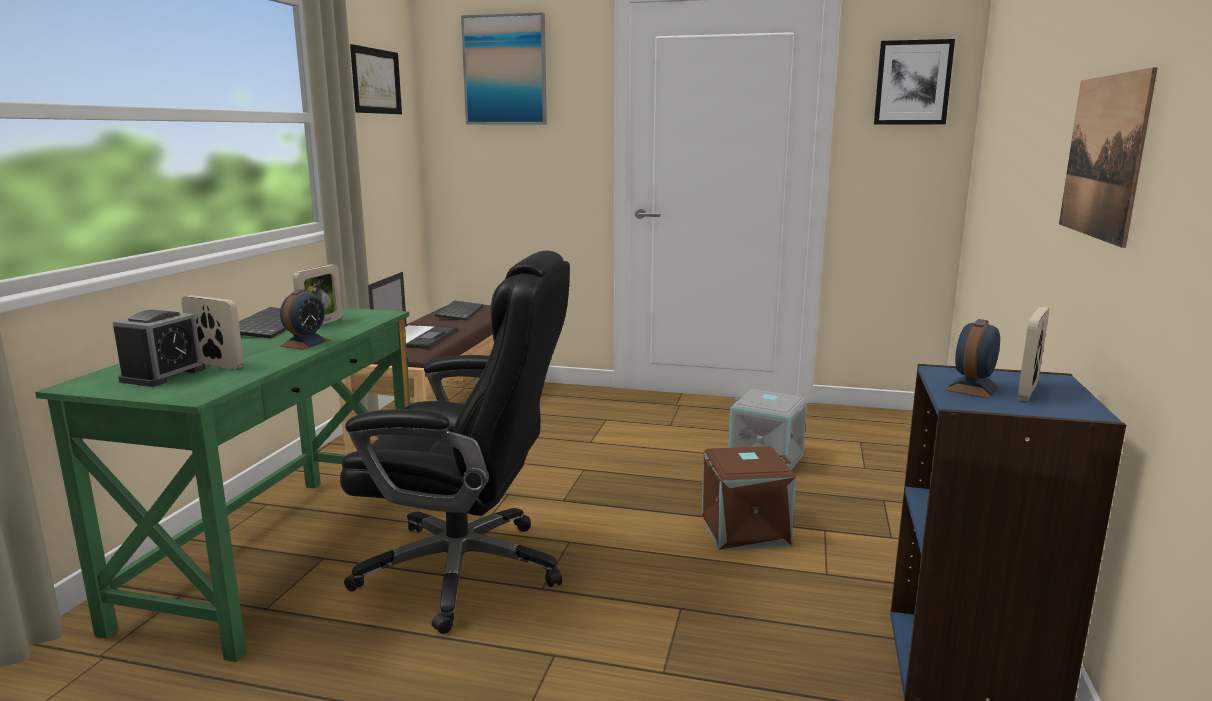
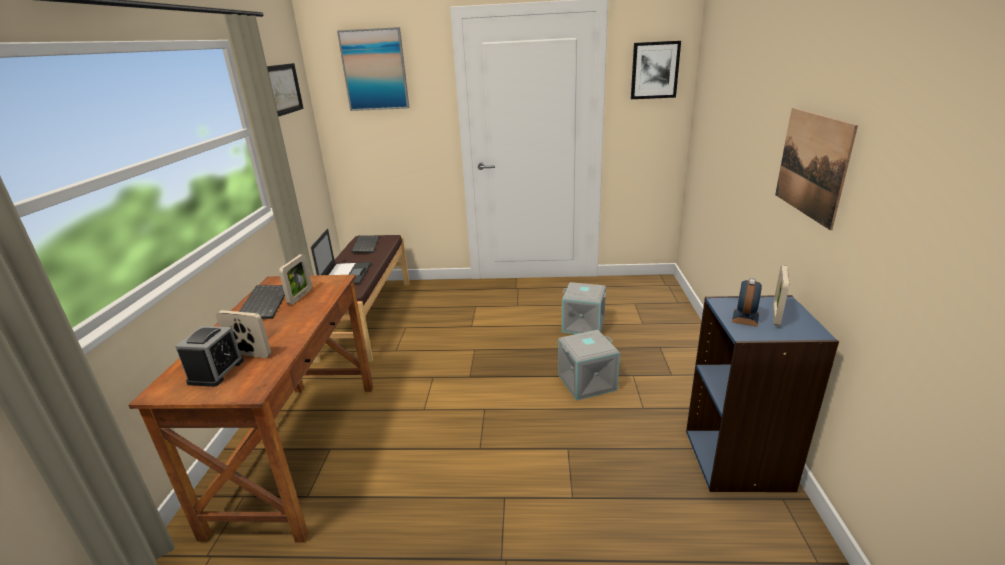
camera: 10 degrees left, 10 degrees up
(280, 554) = (299, 451): green desk -> brown desk
(305, 343) = (301, 320): alarm clock -> none
(466, 570) = (427, 442): black office chair -> none
(744, 530) = (587, 383): brown storage box -> grey storage box

